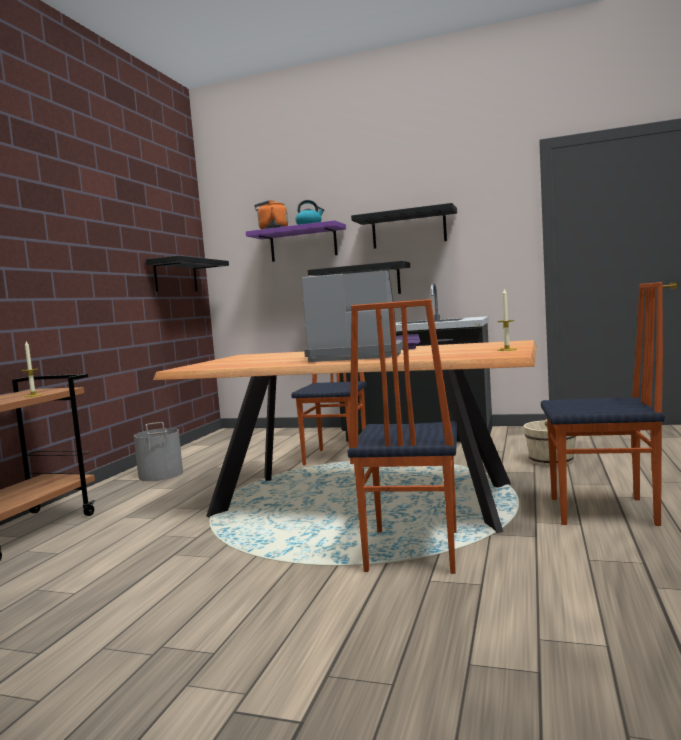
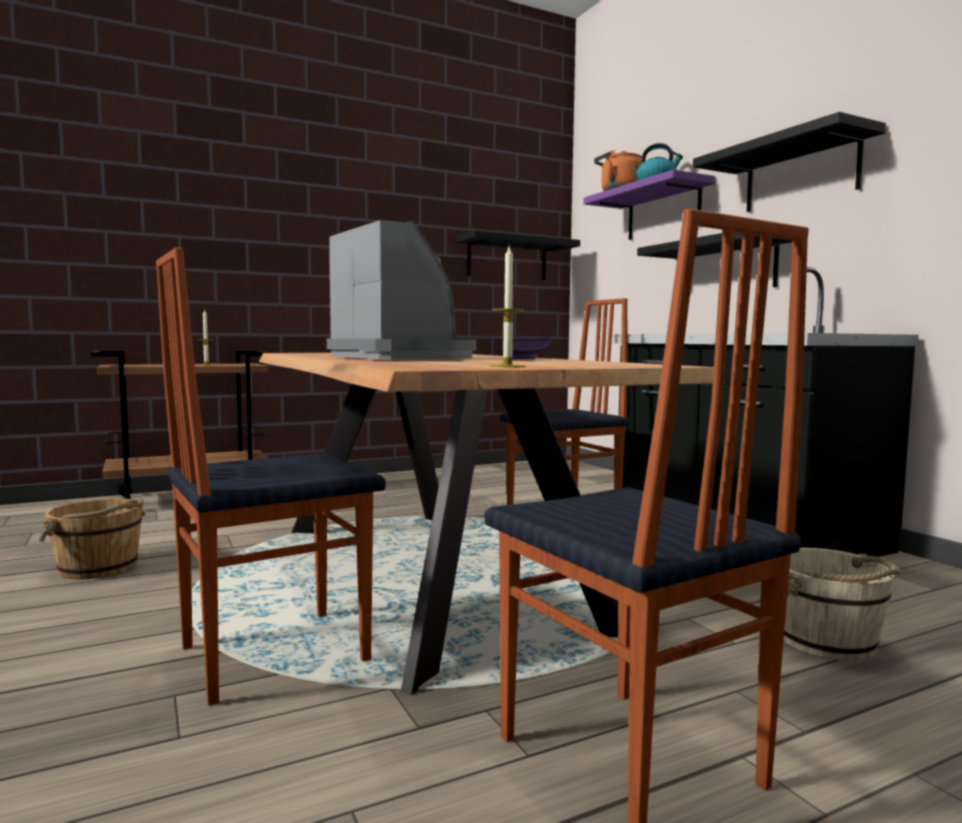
camera: 45 degrees right, 0 degrees up
(147, 584) = (99, 568): none -> brown bucket
(161, 474) = (390, 484): grey bucket -> none

